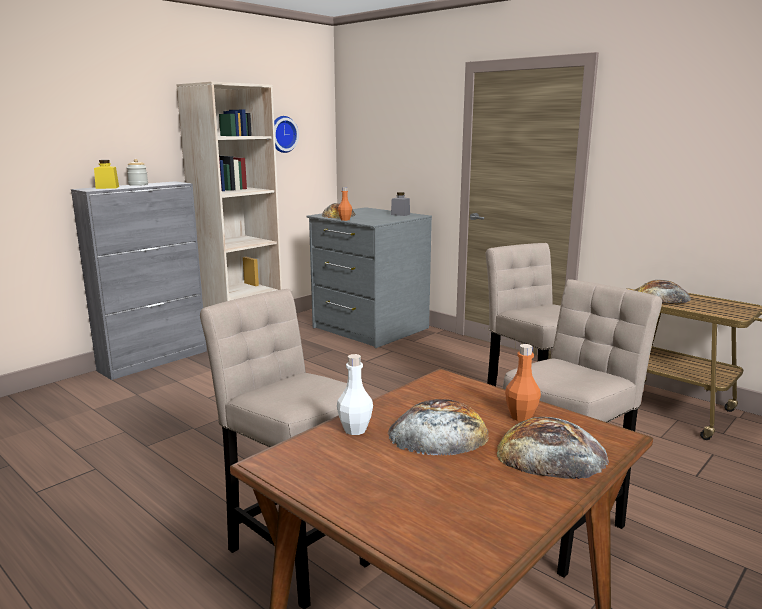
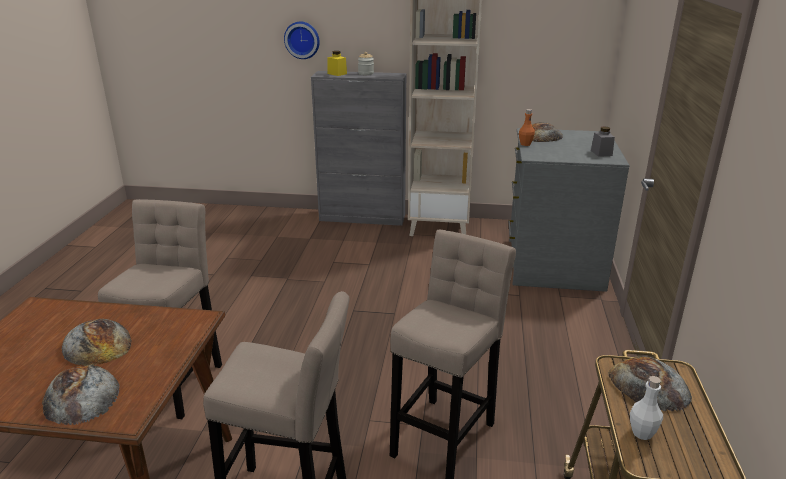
camera: 55 degrees right, 10 degrees up
(282, 134) = (537, 35): wall clock -> wall clock (302, 40)
(355, 429) = (88, 315): white bottle -> white bottle (642, 433)
(521, 416) = (142, 368): orange bottle -> none

